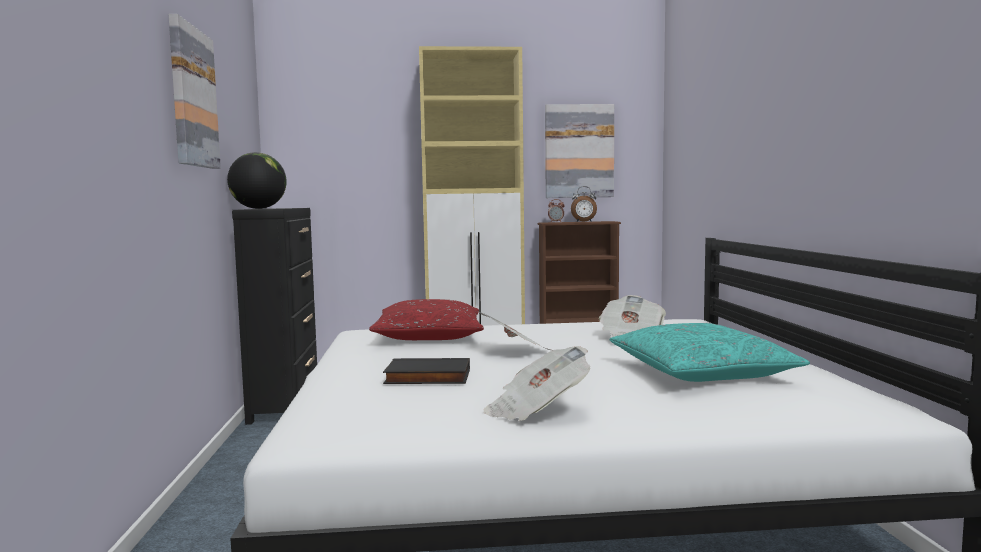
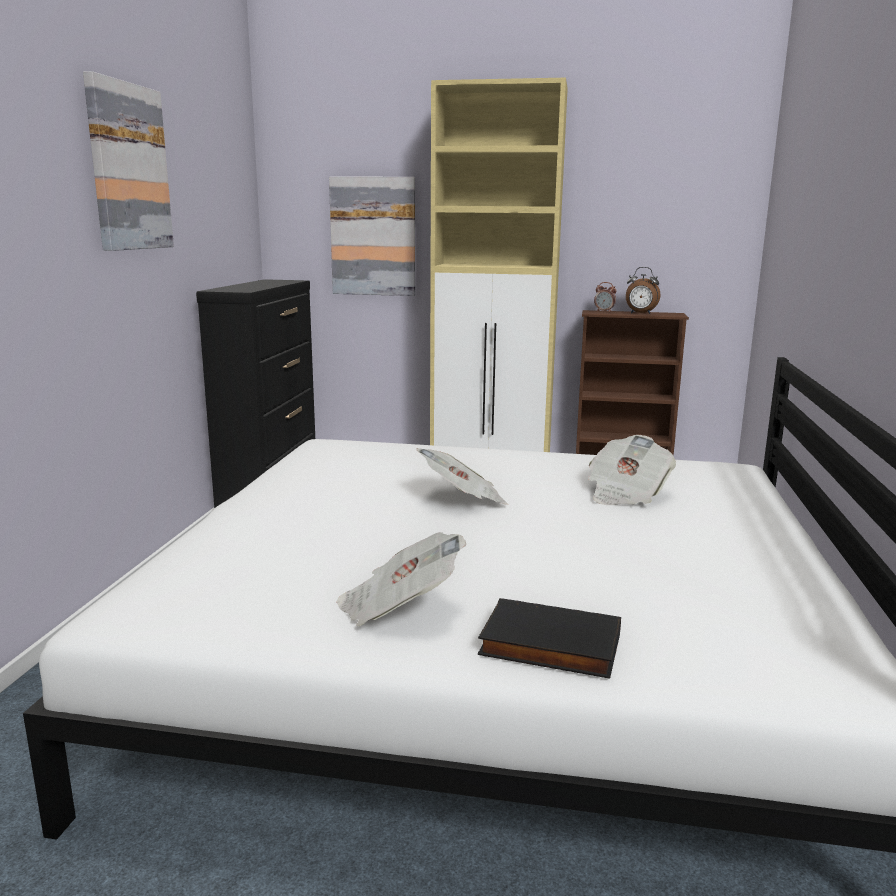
camera: 15 degrees right, 10 degrees up
(258, 208) = (229, 289): globe -> none
(427, 377) = (328, 531): black book -> black book (549, 646)
(429, 335) = (391, 459): red pillow -> none
(579, 151) = (645, 218): picture -> picture (373, 236)
(700, 372) = (658, 569): turquoise pillow -> none

